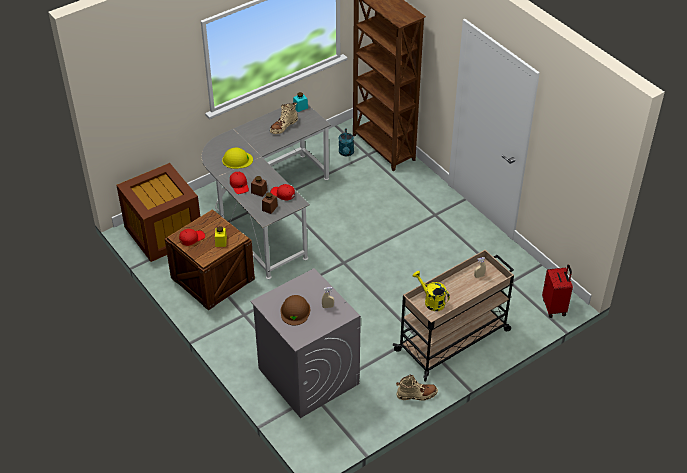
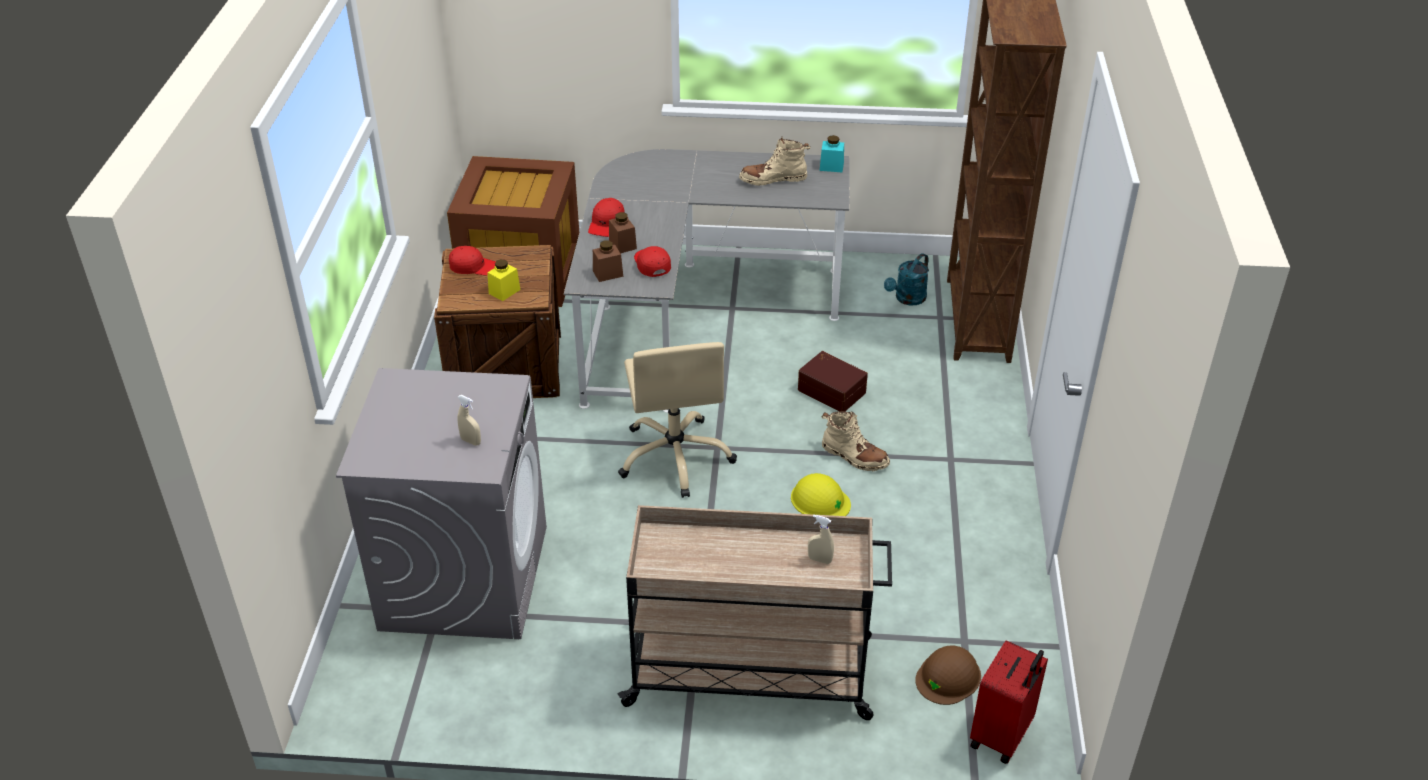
camera: 40 degrees right, 5 degrees down
(237, 160) = (648, 191): yellow hard hat -> yellow hard hat (820, 500)
(295, 311) = (416, 419): brown hard hat -> brown hard hat (948, 677)
(332, 276) = (675, 456): none -> beige office chair
(361, 211) = (832, 390): none -> brown storage box
(416, 394) = (586, 718): beige boot -> beige boot (854, 456)
(431, 301) = (685, 549): yellow watering can -> none

